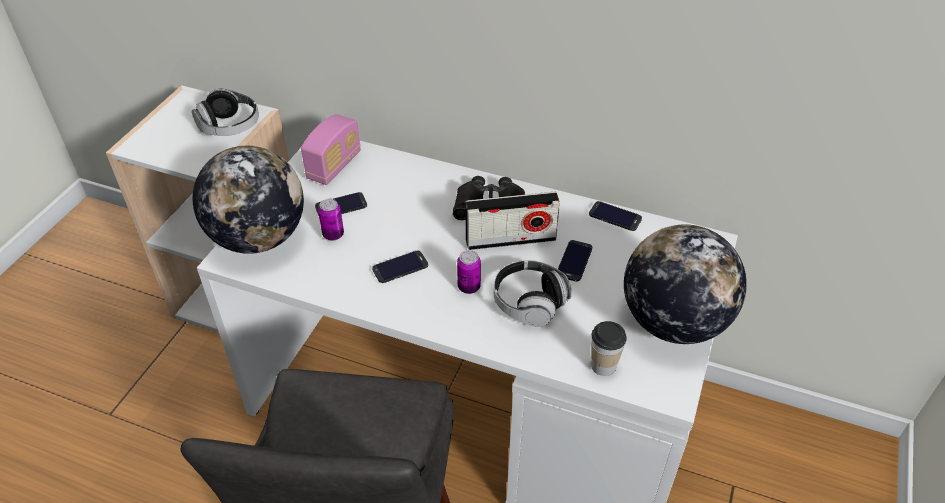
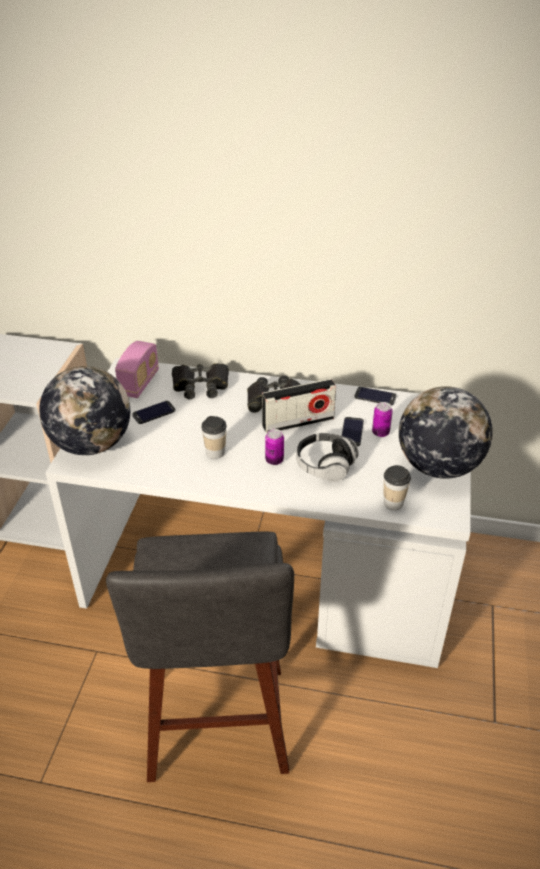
camera: 10 degrees left, 5 degrees down
(230, 126) = (45, 360): headphones -> none
(333, 235) = (153, 435): can -> can (380, 432)
(400, 267) = (215, 452): phone -> cup
(405, 177) = (200, 385): none -> black binoculars

